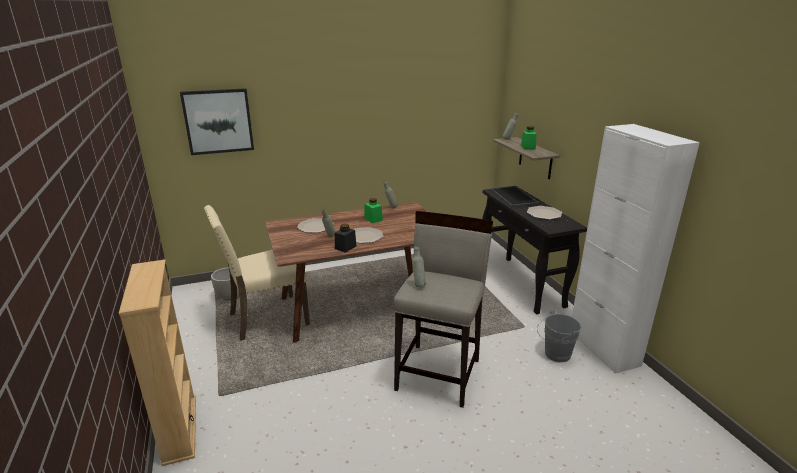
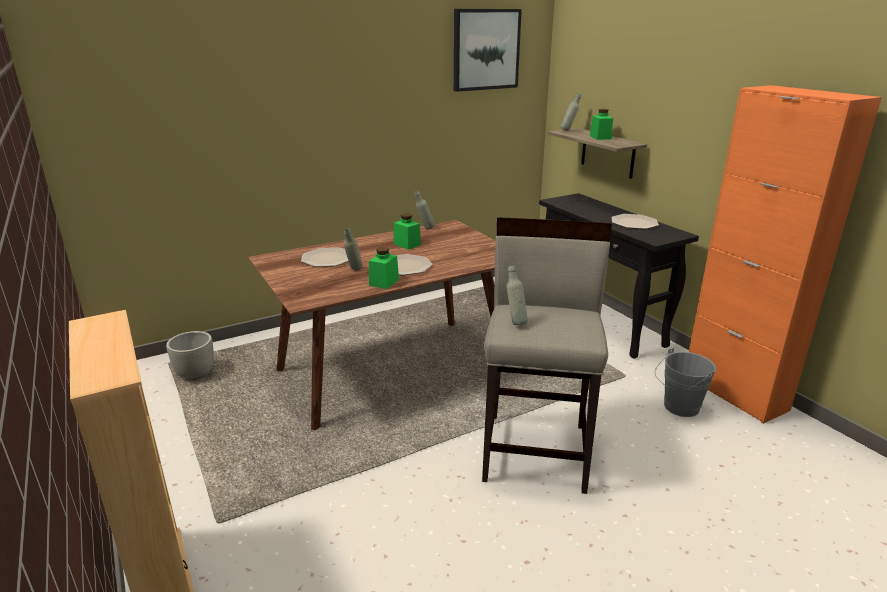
camera: 10 degrees left, 0 degrees up
(218, 121) = (163, 110): picture -> picture (485, 49)
(266, 319) = (261, 401): beige chair -> none
(345, 247) = (384, 282): black jar -> green jar
(514, 196) = (585, 205): tray -> none
(603, 348) = (734, 393): white cabinet -> orange cabinet

